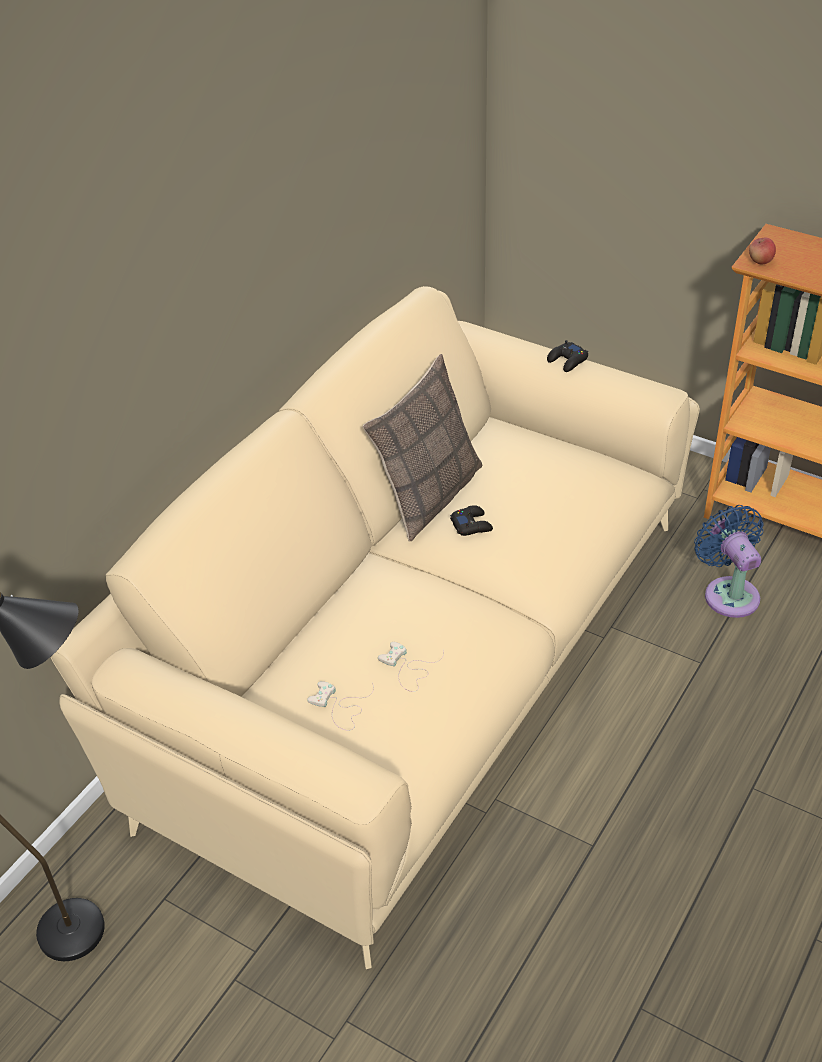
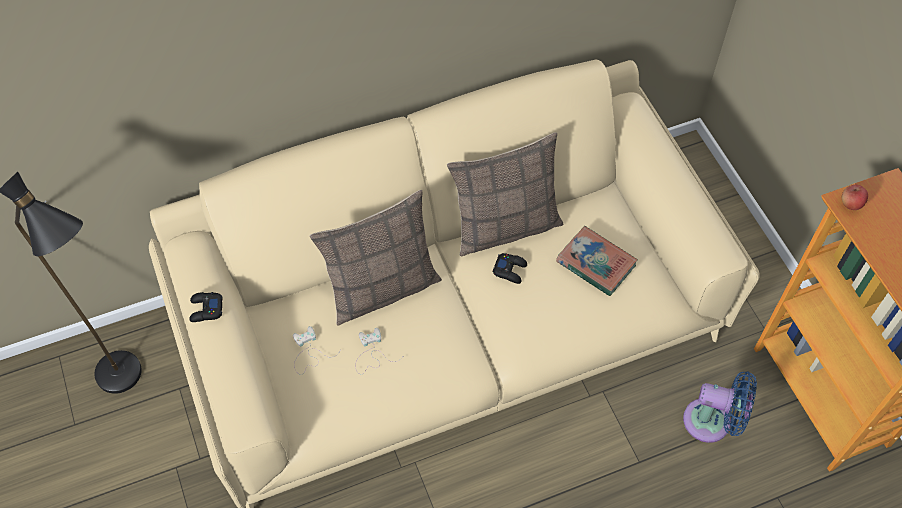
camera: 35 degrees right, 15 degrees up
(359, 609) = (382, 288): none -> pillow
(545, 477) = (595, 264): none -> book
(567, 361) = (679, 181): black game controller -> black game controller (206, 310)
(729, 593) = (712, 422): blue fan -> blue fan turned 90 degrees clockwise

